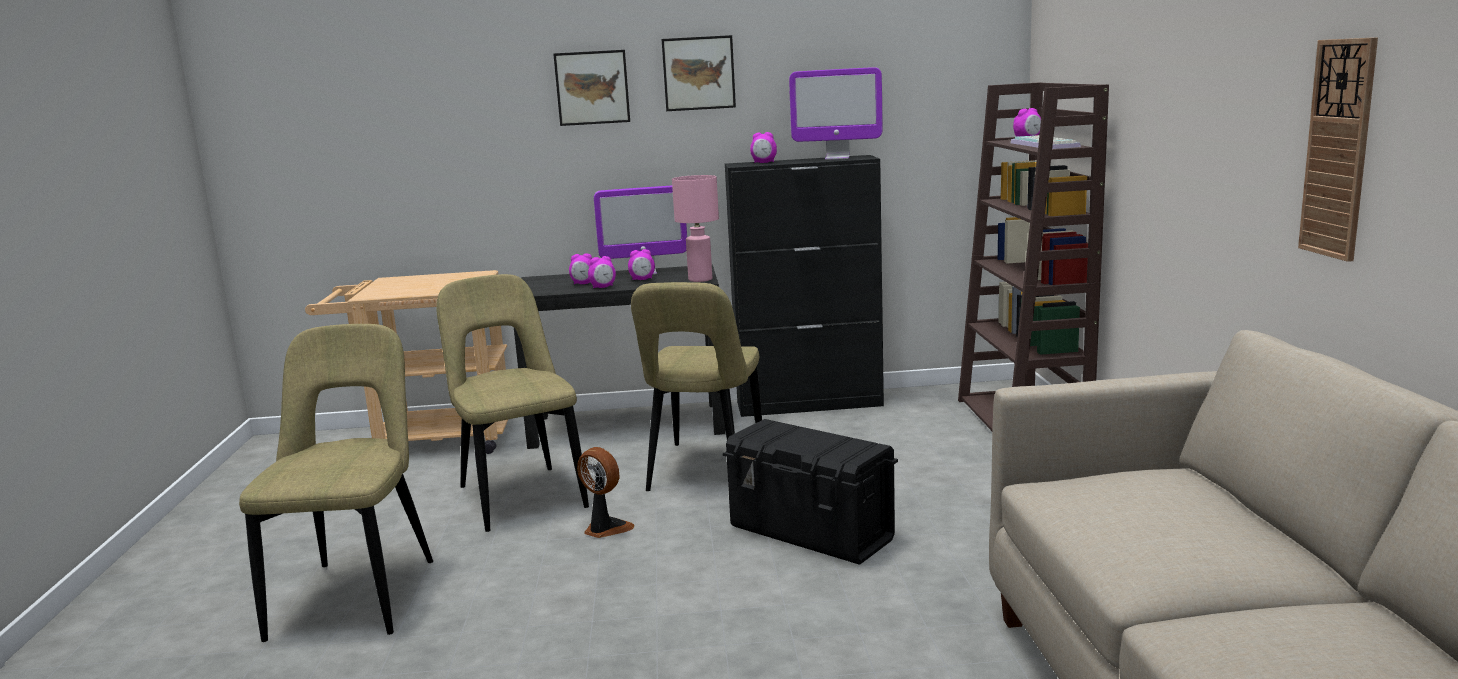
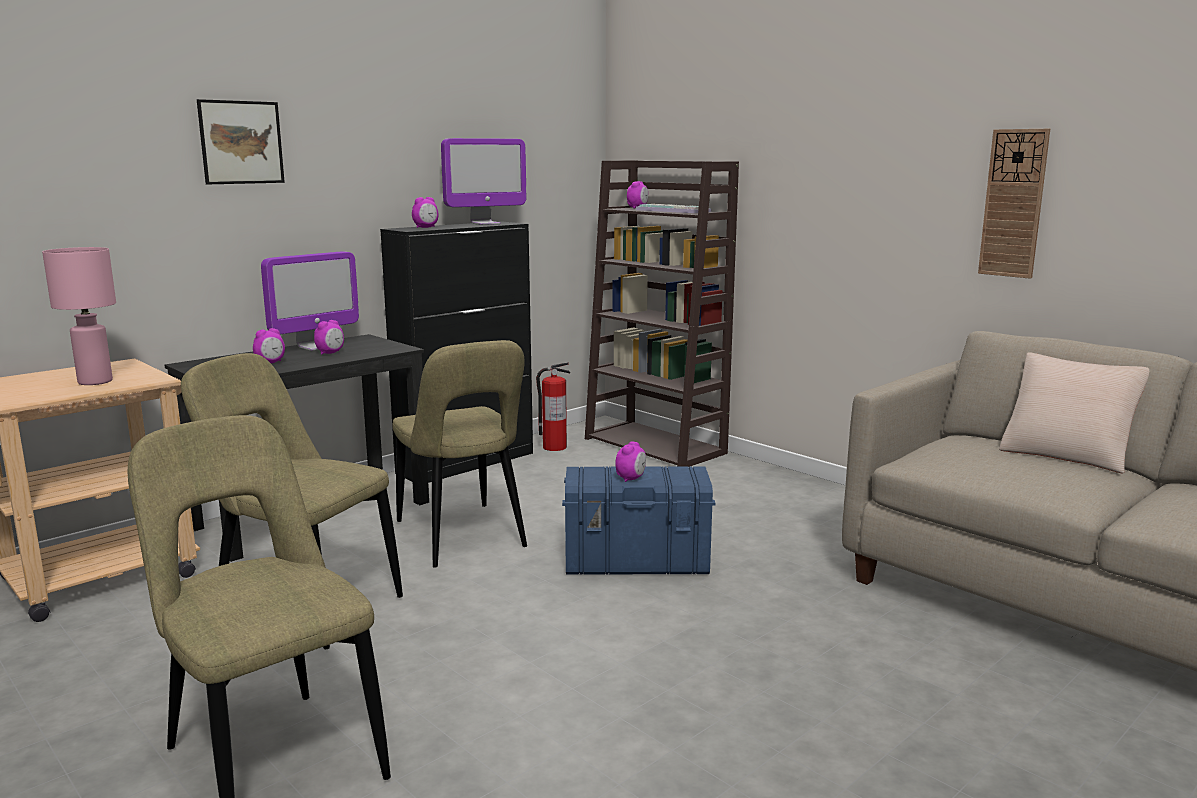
camera: 40 degrees left, 0 degrees up
(603, 287) = (304, 363): alarm clock -> alarm clock (631, 478)
(605, 529) = (450, 610): fan -> none
(698, 73) = (350, 134): picture -> none
(699, 279) = (395, 347): pink table lamp -> pink table lamp (94, 382)
(811, 533) = (637, 562): black storage box -> blue storage box
(913, 404) = (554, 447): none -> fire extinguisher
(1263, 522) = (1067, 453): none -> beige pillow

